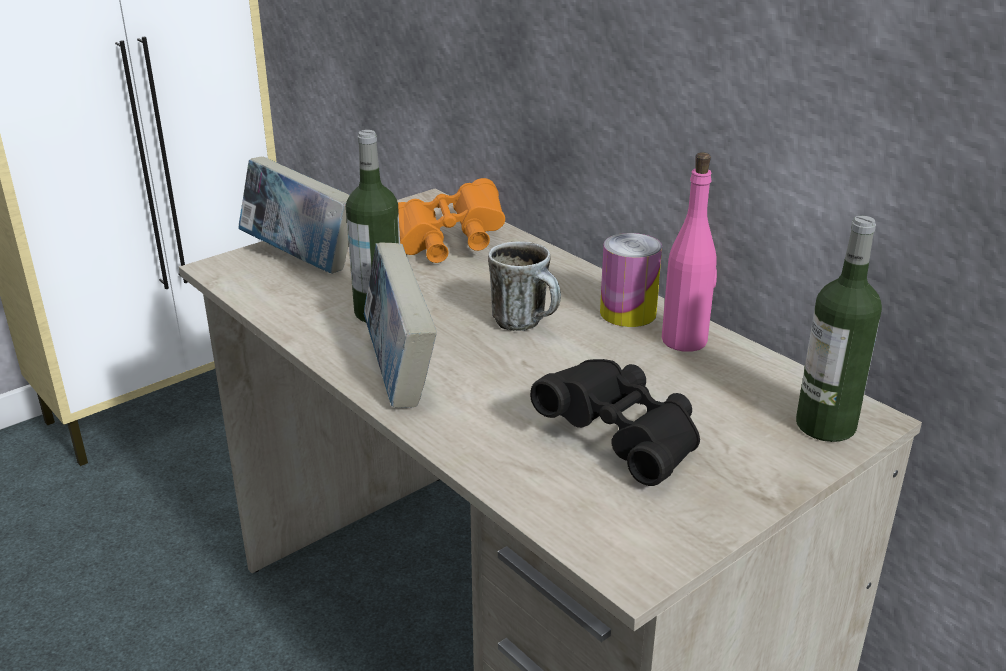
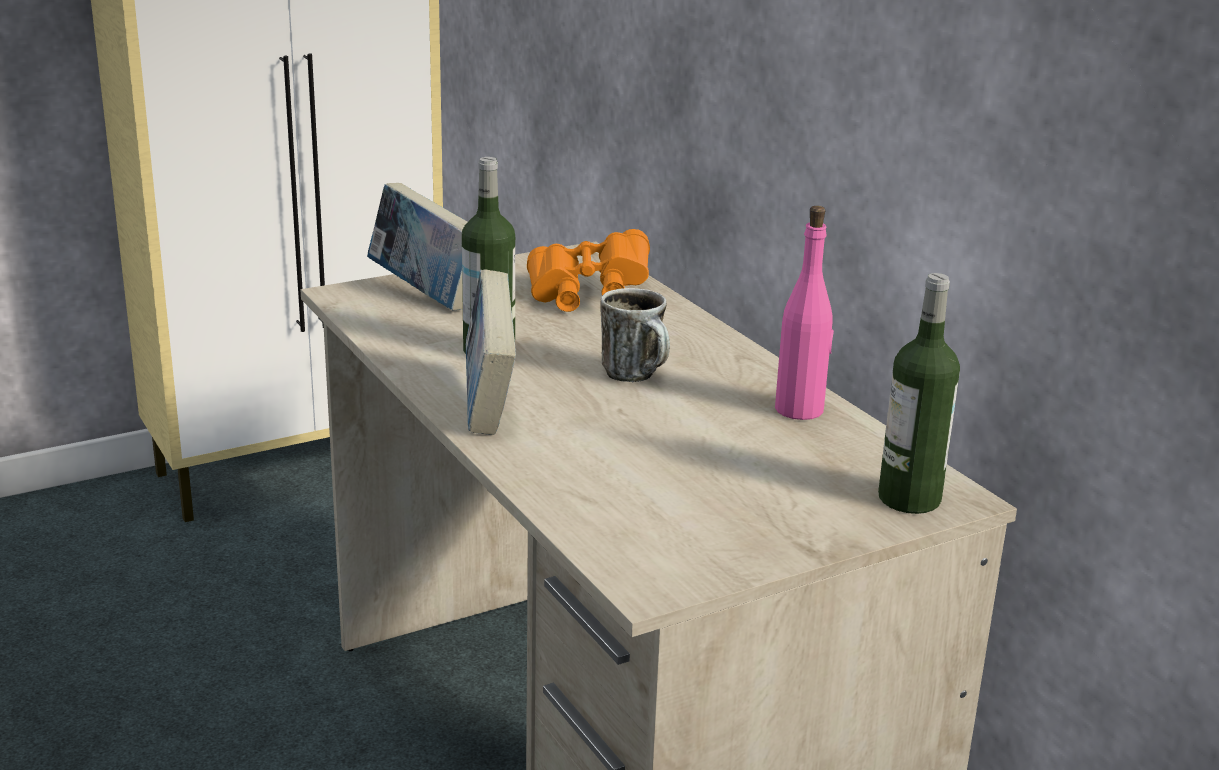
camera: 10 degrees right, 5 degrees down
(623, 440) = (690, 486): black binoculars -> none
(628, 313) = (751, 378): can -> none

